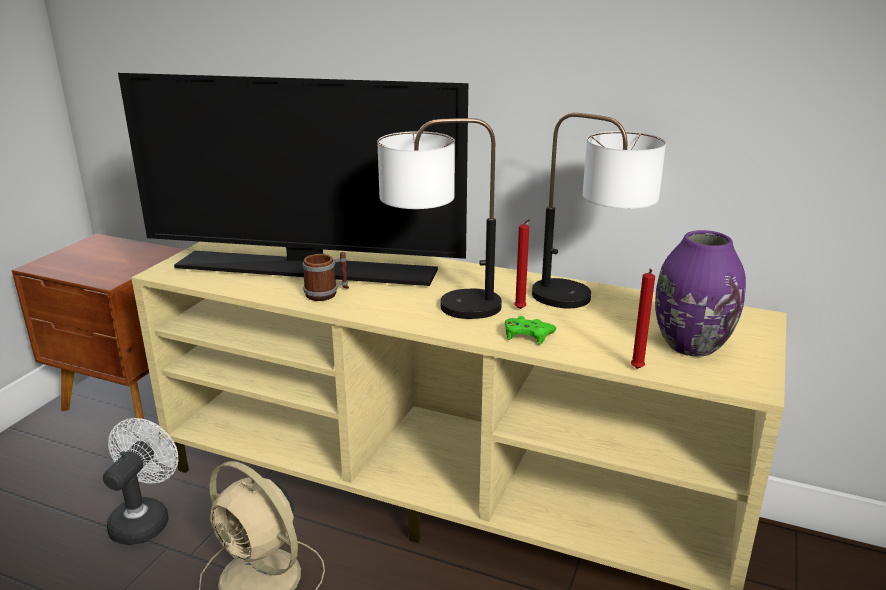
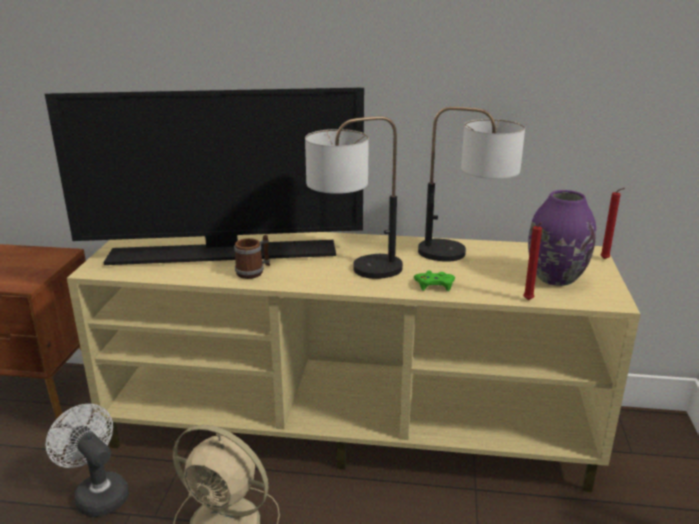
camera: 15 degrees left, 0 degrees up
(144, 519) = (97, 494): white fan -> white fan turned 45 degrees counterclockwise
(520, 310) = (417, 266): red candle -> red candle (605, 259)

